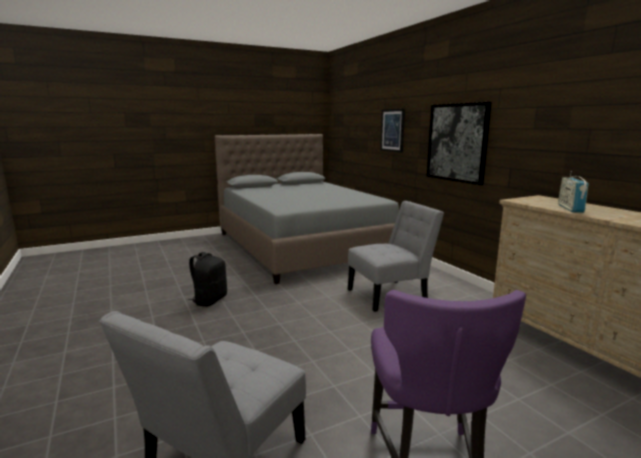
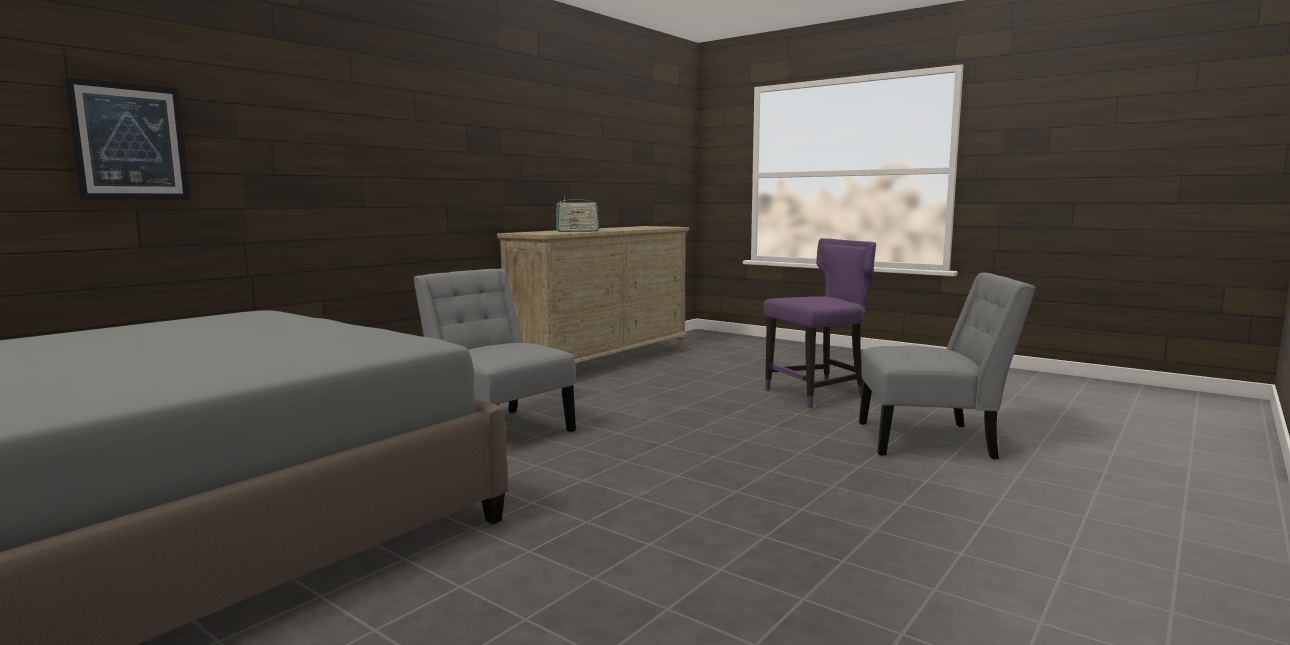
camera: 115 degrees left, 5 degrees down
(209, 300) = (654, 563): black backpack -> none
(457, 142) = (353, 172): picture -> none

